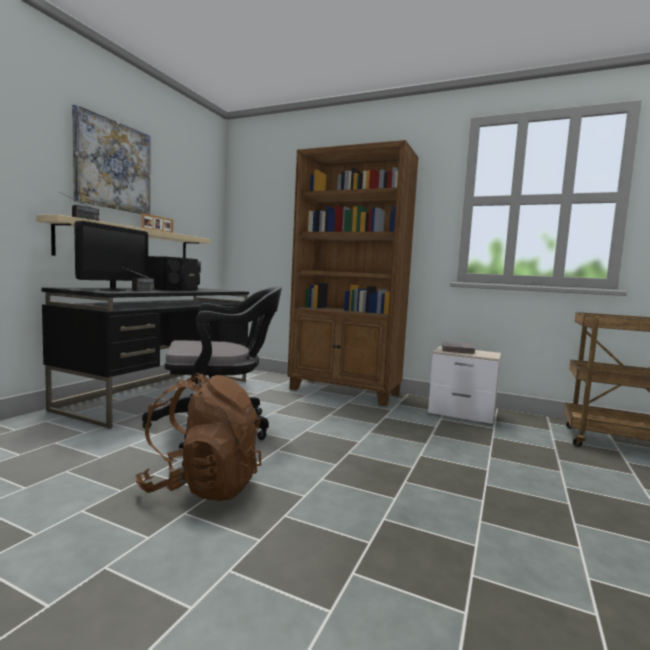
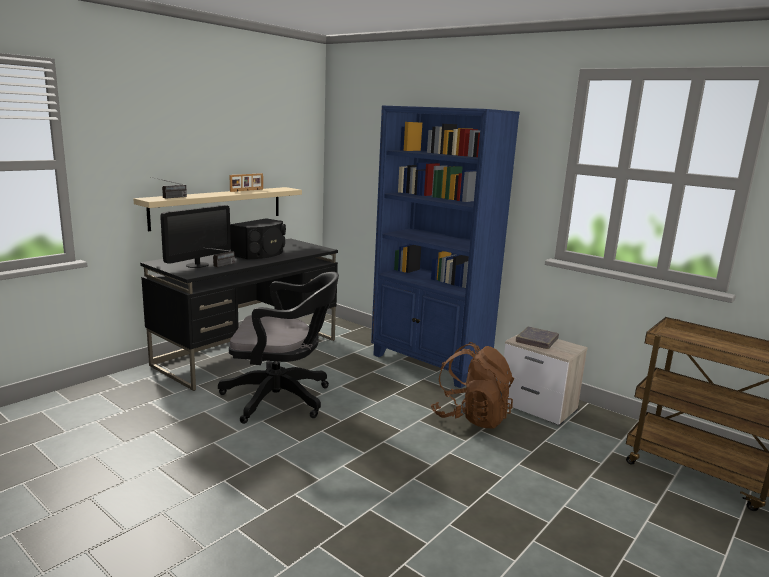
camera: 15 degrees right, 10 degrees up
(113, 165) = (200, 134): picture -> none
(202, 486) = (245, 459): brown backpack -> brown backpack (471, 417)
(345, 392) = (430, 364): brown bookcase -> blue bookcase

